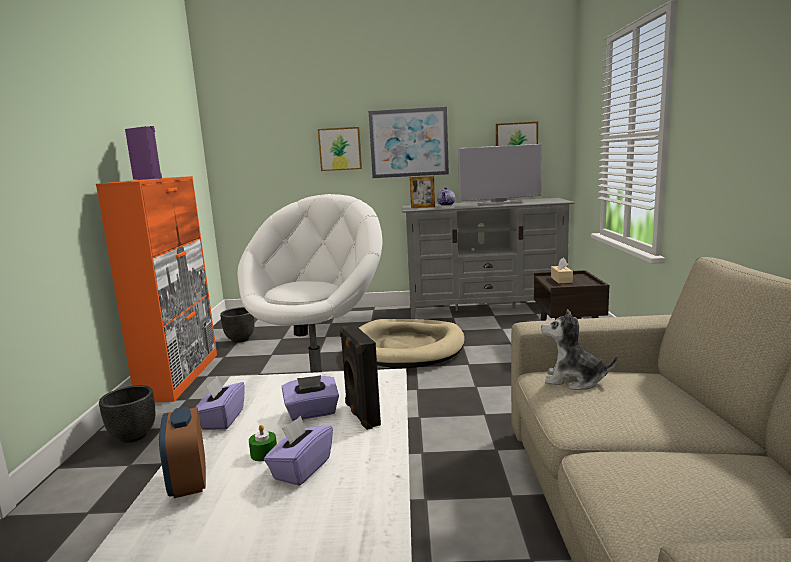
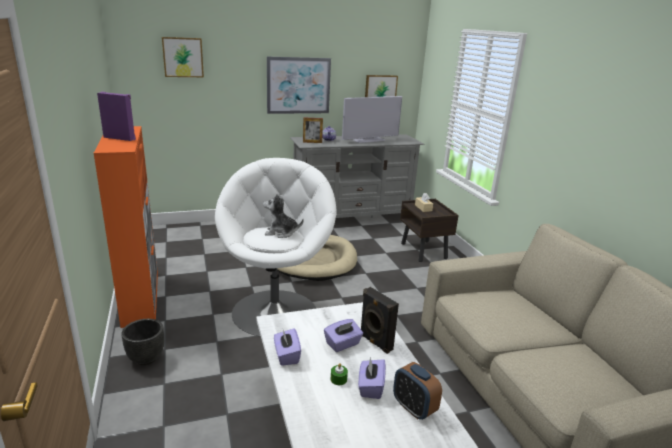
camera: 20 degrees left, 10 degrees up
(188, 483) = (310, 407): alarm clock -> alarm clock (414, 408)
(240, 339) = (167, 256): black planter -> none
(340, 149) = (240, 87): picture -> picture (183, 57)
(574, 381) = (478, 303): plush toy -> plush toy (281, 233)

